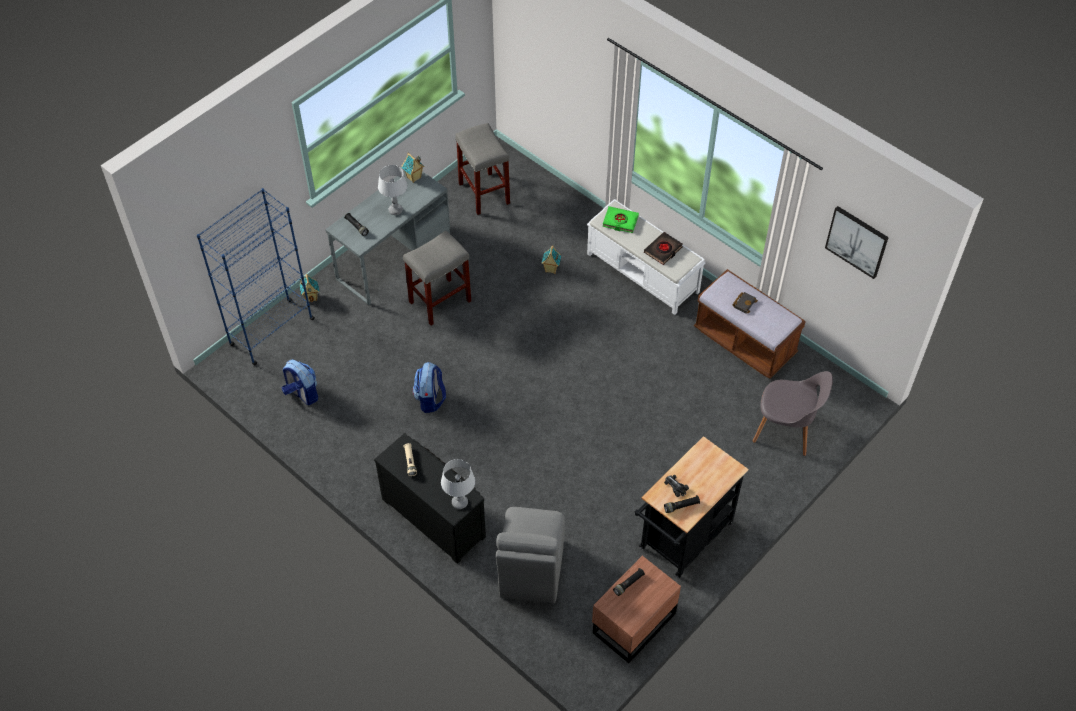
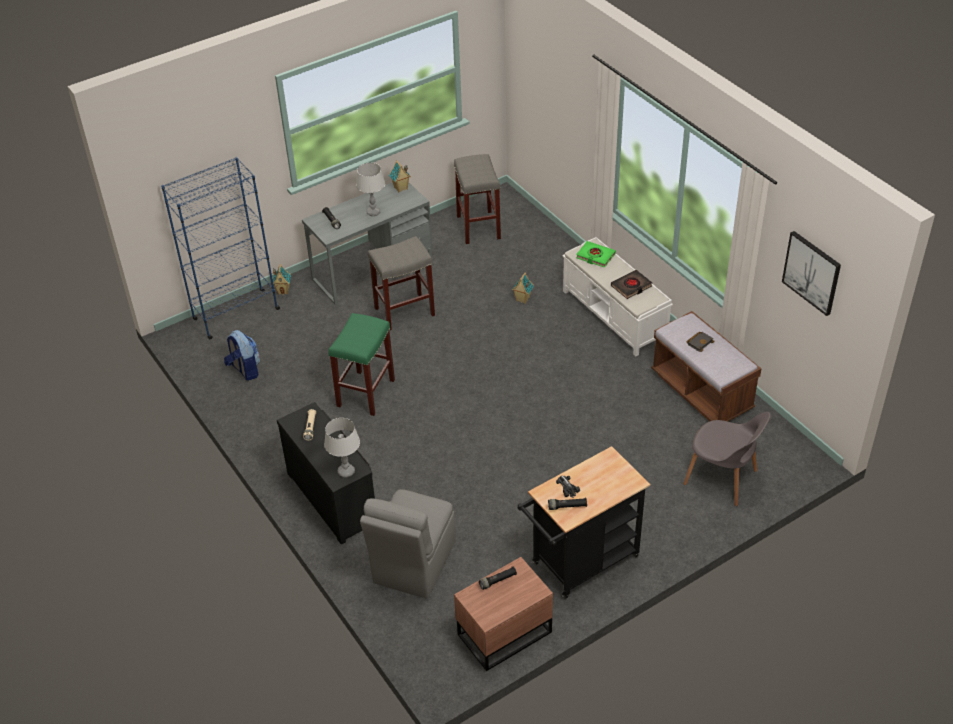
camera: 15 degrees right, 10 degrees down
(430, 399) = (366, 394): backpack -> green stool

